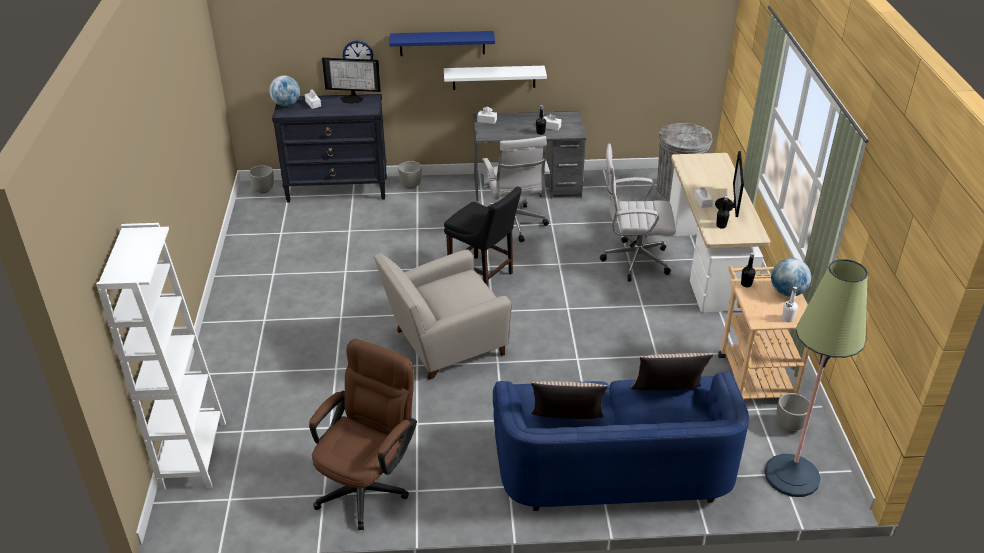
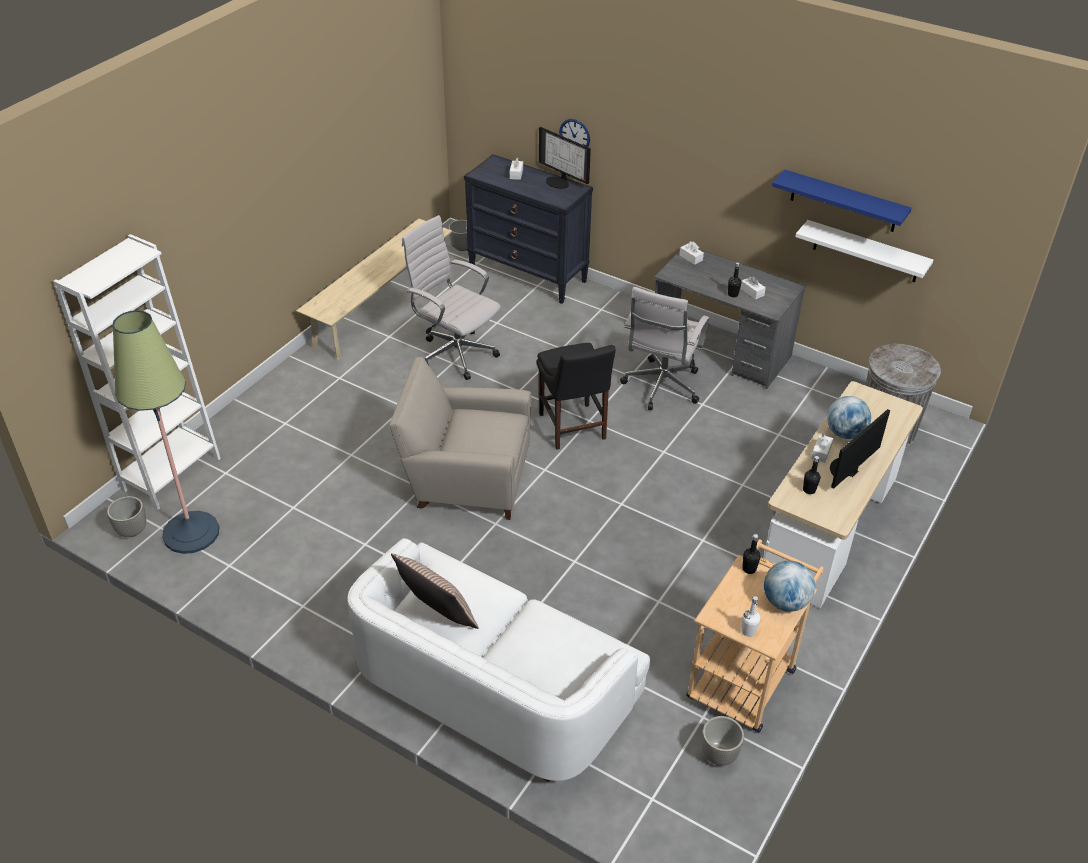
camera: 35 degrees right, 5 degrees up
(244, 257) = (381, 308): none -> beige bench
(286, 104) = (491, 165): globe -> globe (844, 433)
(368, 484) = (271, 576): brown office chair -> none
(411, 185) = (602, 299): planter -> planter (132, 530)
(442, 43) = (662, 152): blue shelf -> blue shelf (844, 201)
(494, 77) = (714, 211): white shelf -> white shelf (866, 252)
(613, 466) = (493, 687): blue sofa -> white sofa
(632, 261) = (746, 486): white office chair -> white office chair (454, 353)
(667, 395) = (563, 643): pillow -> none
(792, 476) = (660, 808): floor lamp -> floor lamp (191, 533)

